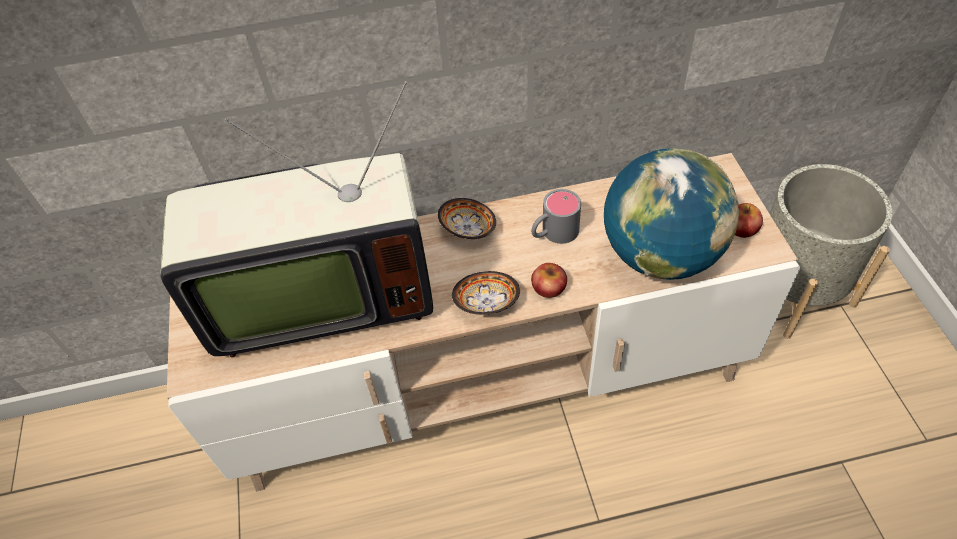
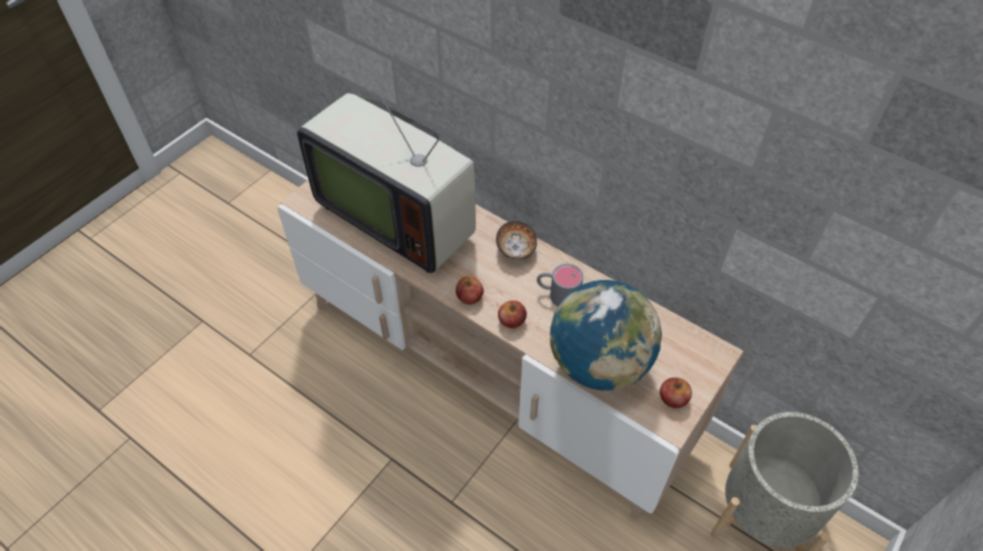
camera: 45 degrees right, 0 degrees up
(486, 303) = (469, 296): bowl -> apple

